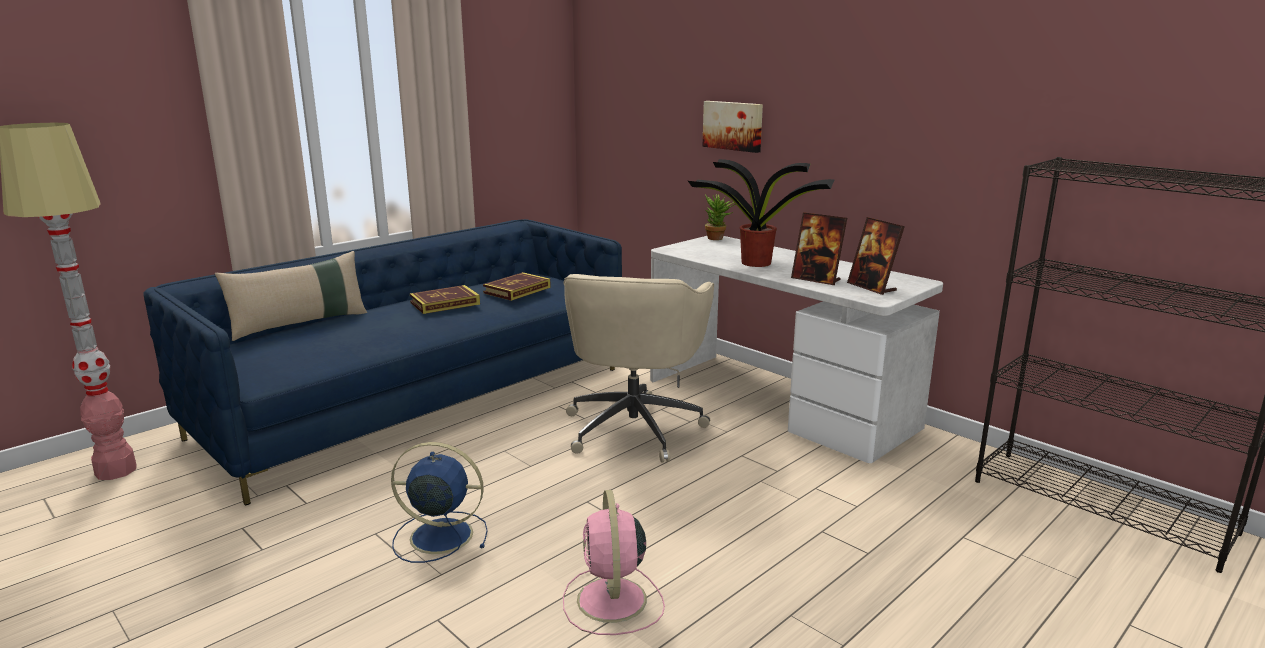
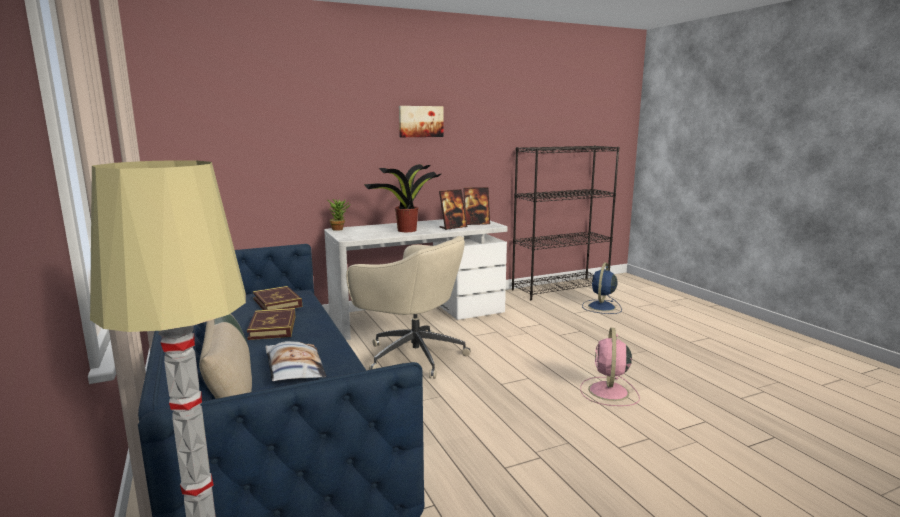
camera: 70 degrees left, 5 degrees down
(351, 331) = (293, 368): none -> pillow
(438, 536) = (520, 440): blue fan -> blue fan (601, 307)
(612, 602) = (608, 392): pink fan -> pink fan turned 90 degrees clockwise
(733, 125) = (327, 150): picture -> picture (420, 121)

